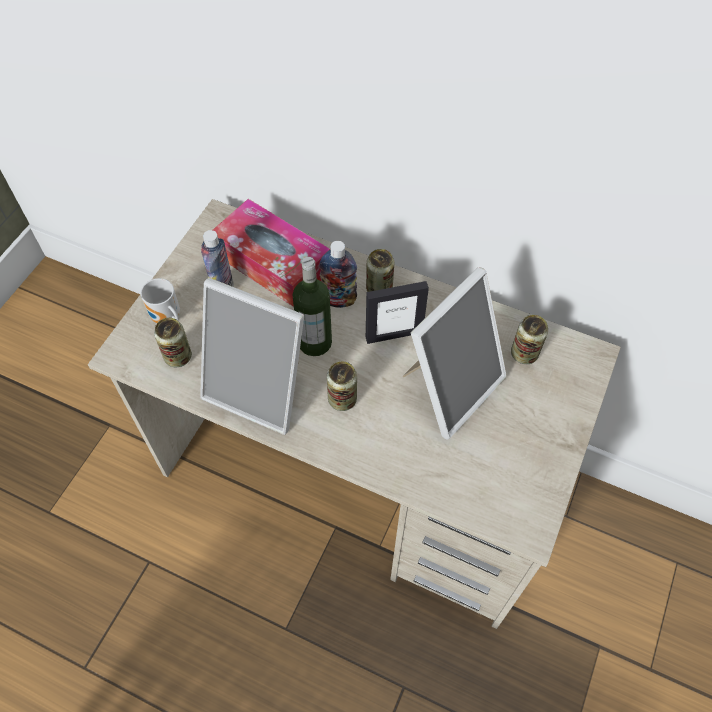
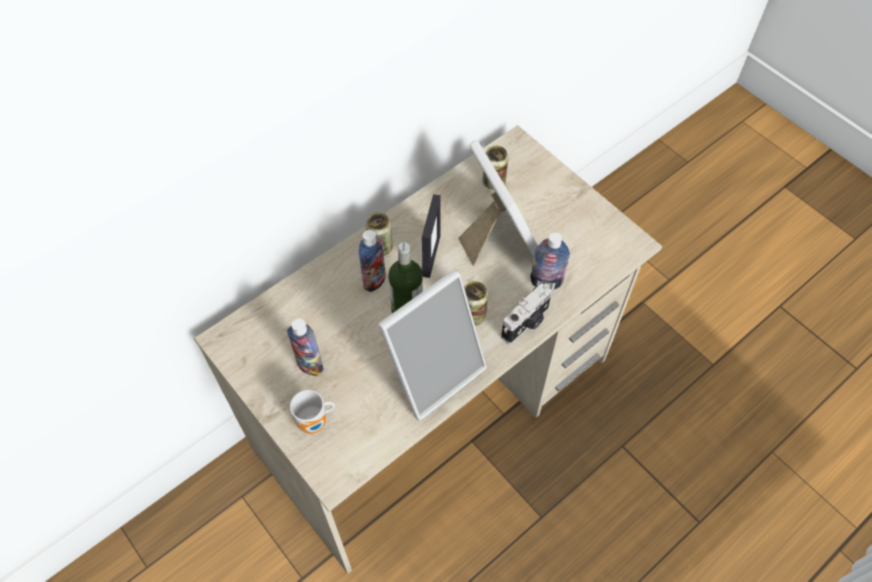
camera: 65 degrees left, 0 degrees up
(178, 356) = (363, 426): can -> none
(273, 263) = (305, 315): tissue box -> none
(359, 453) = (526, 323): none -> camera
(421, 453) = (546, 282): none -> bottle

